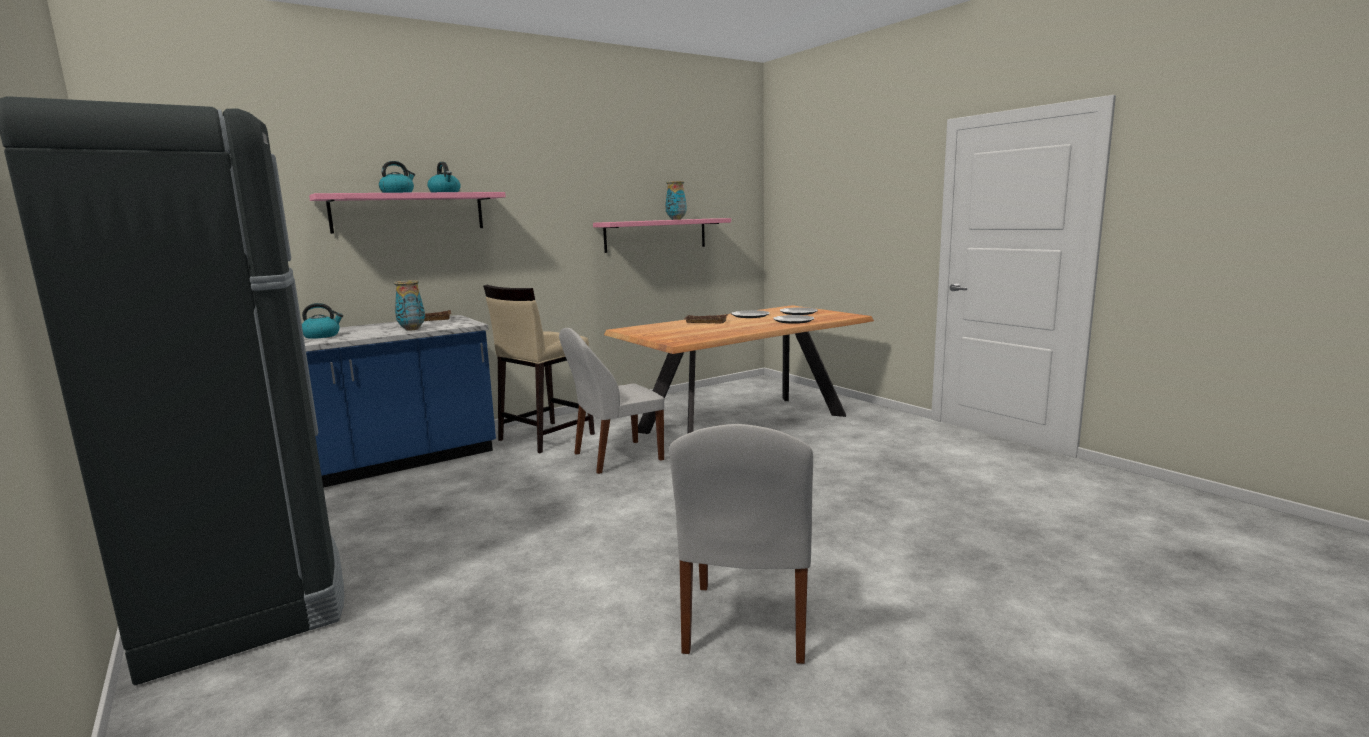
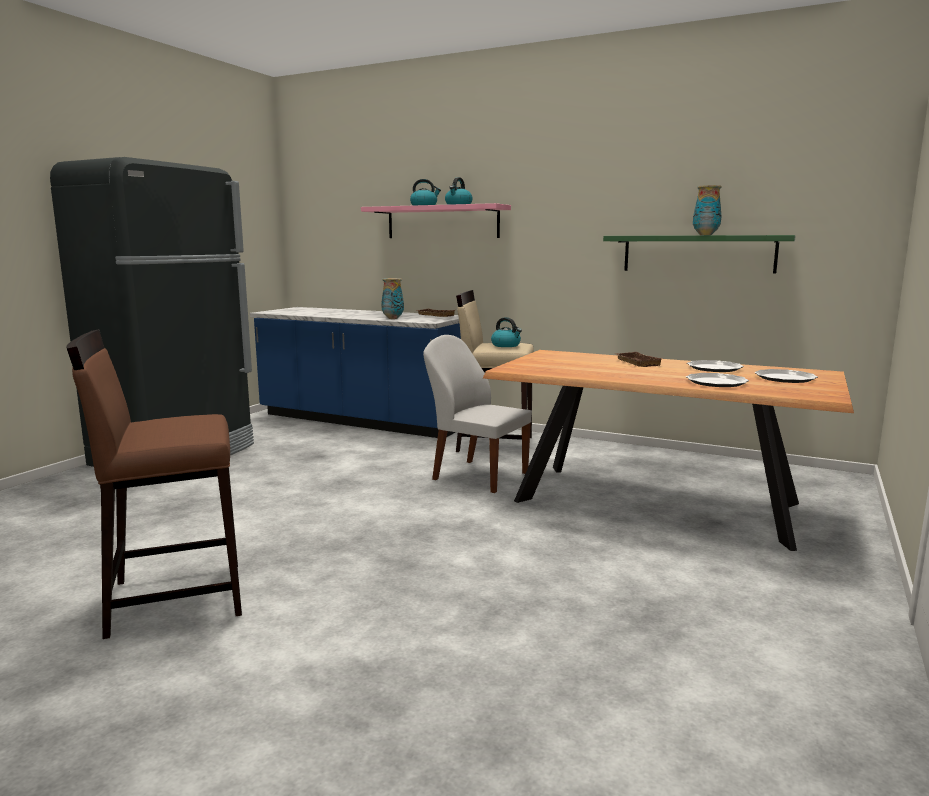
camera: 60 degrees right, 0 degrees up
(322, 336) = (351, 314): kettle -> kettle (506, 345)
(656, 235) = (698, 254): pink shelf -> green shelf
(746, 625) = (175, 597): white chair -> brown stool

